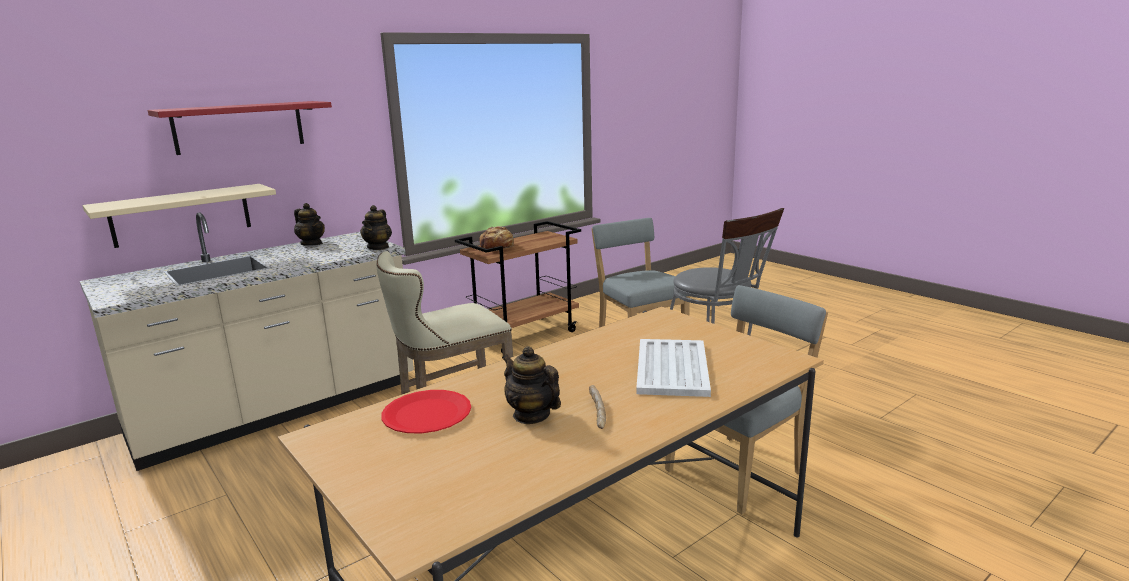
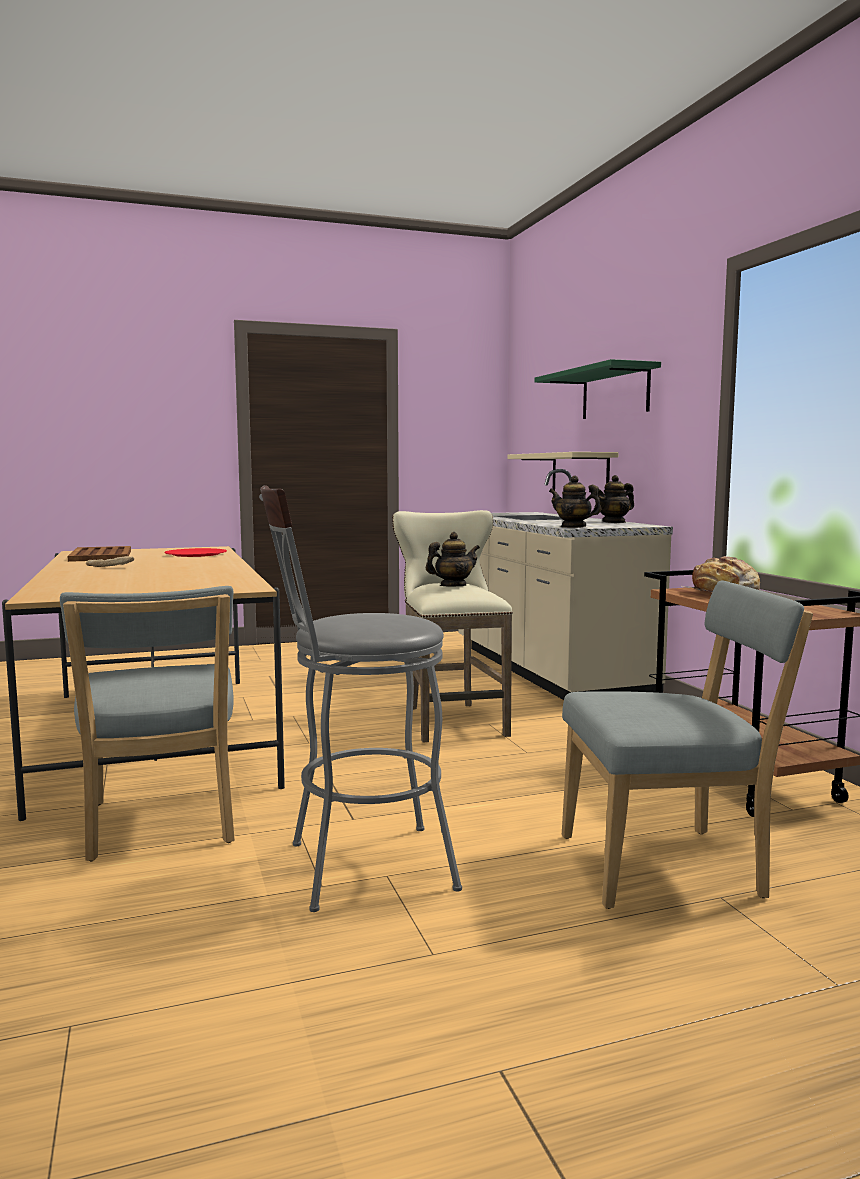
camera: 110 degrees right, 10 degrees down
(239, 127) = (615, 393): red shelf -> green shelf
(476, 480) = (101, 556): none -> brown tray
(531, 415) = (143, 561): teapot -> teapot (452, 586)
(672, 367) = (124, 579): white tray -> none

